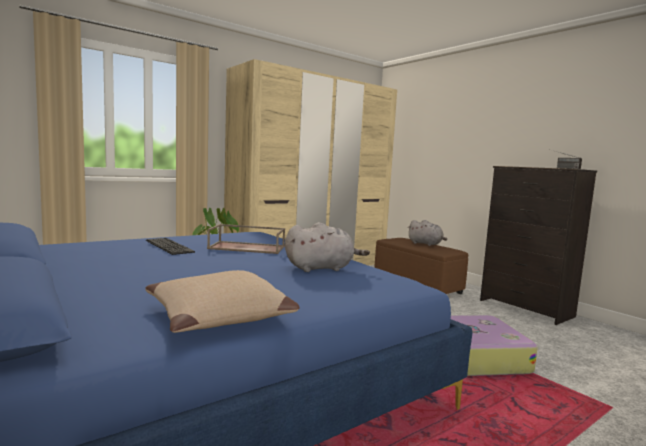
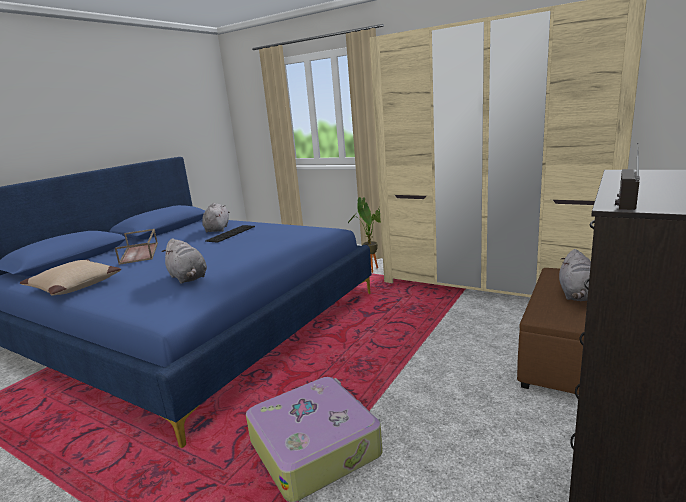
camera: 70 degrees right, 10 degrees up
(116, 248) = (217, 229): none -> grey plush toy
(248, 247) = (253, 246): brown tray -> brown tray (140, 253)

